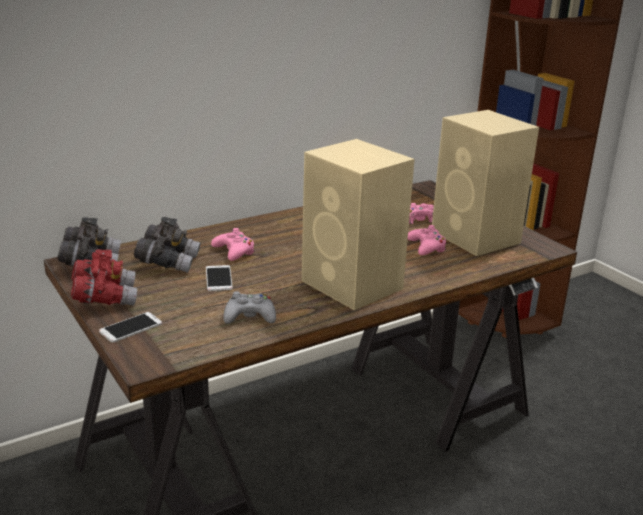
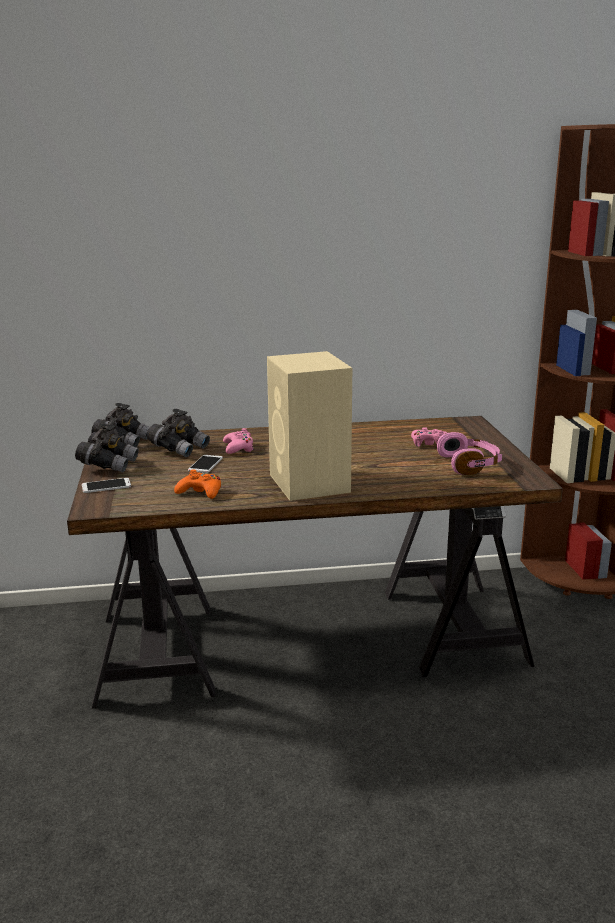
camera: 25 degrees right, 5 degrees down
(104, 298) = (108, 465): red binoculars -> grey binoculars
(250, 316) = (200, 492): grey game controller -> orange game controller
(426, 247) = (411, 465): pink game controller -> none
(477, 238) = (470, 464): beige speaker -> pink headphones

